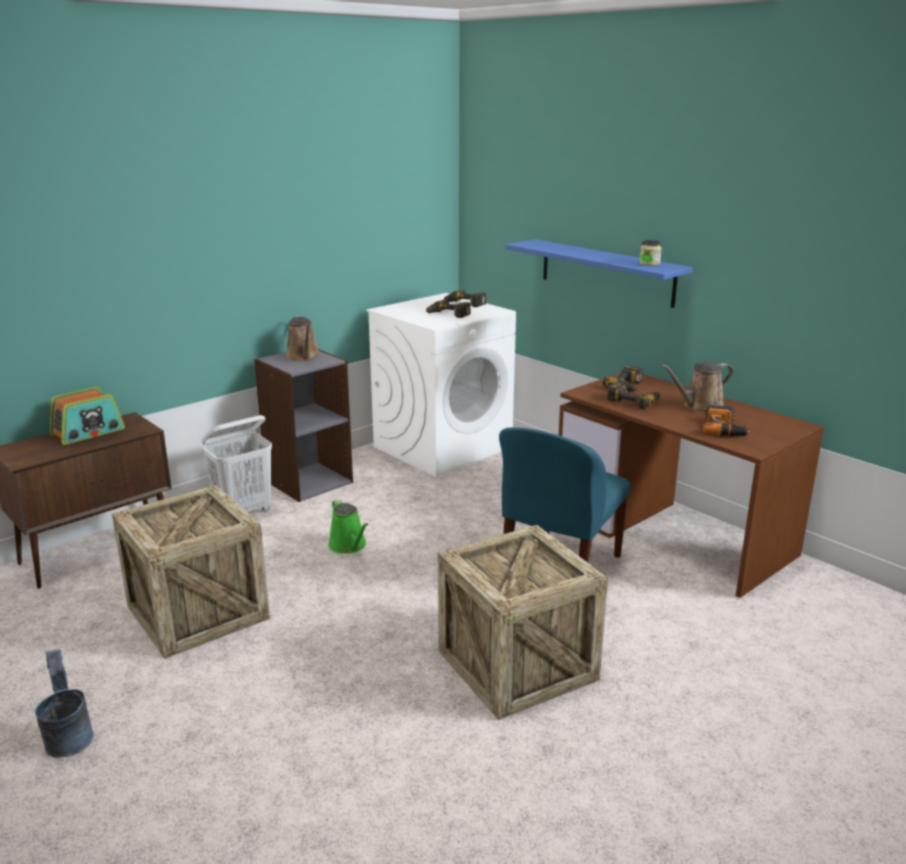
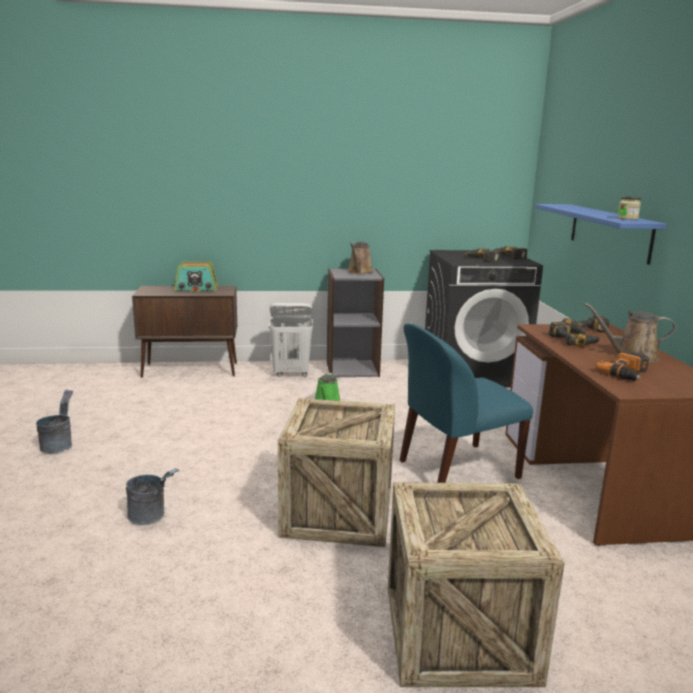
camera: 35 degrees right, 5 degrees down
(197, 612) = (195, 413): crate -> crate (459, 633)
(338, 767) = (152, 517): none -> grey bucket
(443, 447) = (473, 373): white washing machine -> black washing machine

